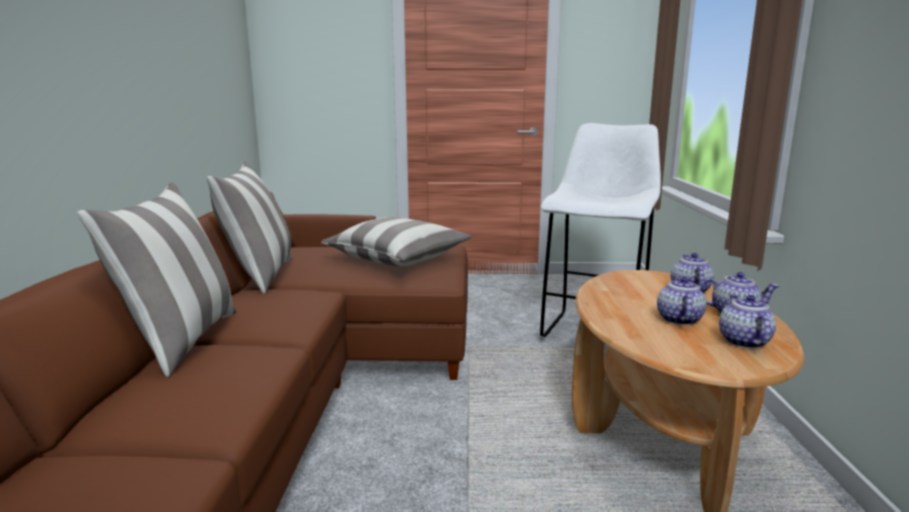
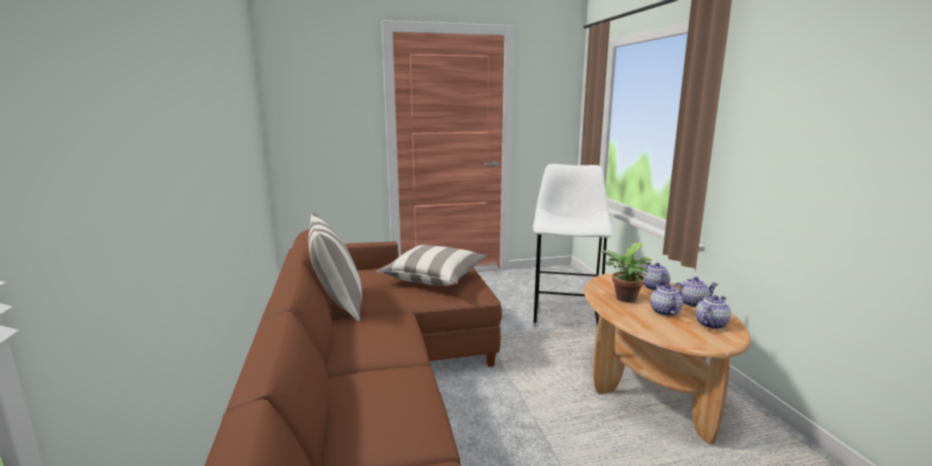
camera: 15 degrees left, 0 degrees up
(181, 341) = (334, 373): pillow -> none
(629, 299) = (624, 299): none -> potted plant
(742, 341) = (711, 324): teapot -> teapot turned 60 degrees clockwise

